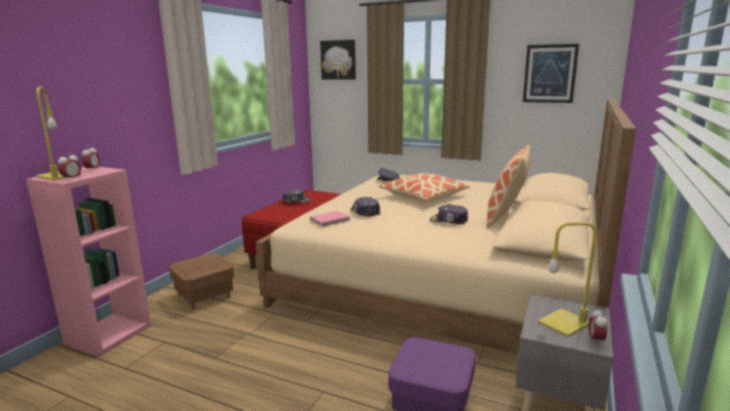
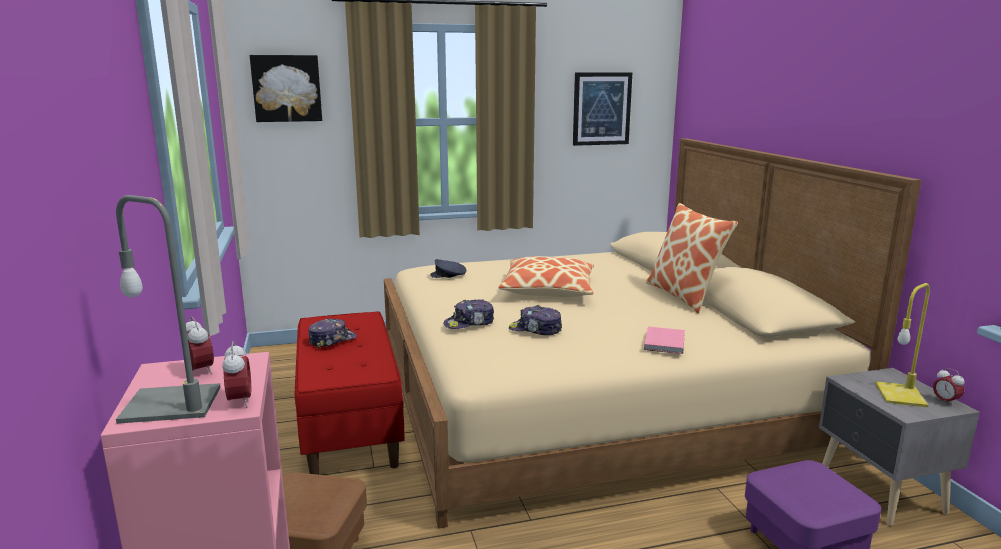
camera: 40 degrees left, 0 degrees up
(60, 176) = (174, 403): yellow table lamp -> grey table lamp
(331, 220) = (521, 353): pink book -> pink book (665, 342)
(448, 221) = (648, 316): cap -> cap (469, 323)

